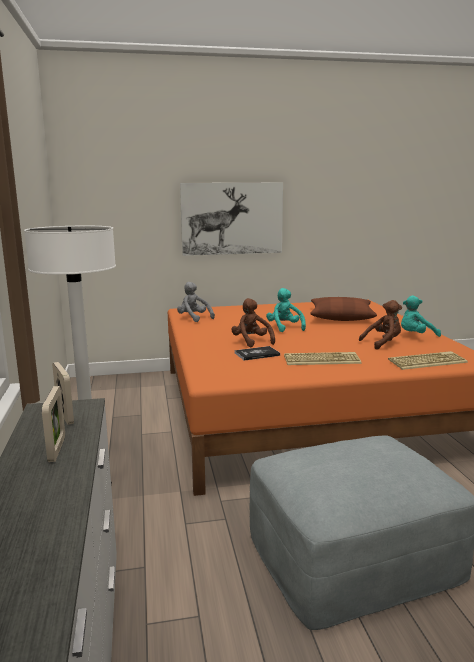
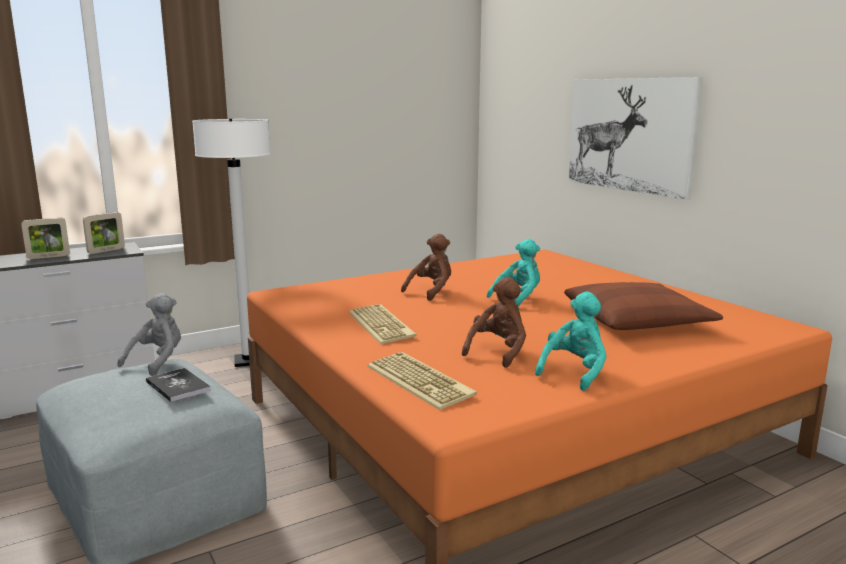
camera: 70 degrees right, 0 degrees up
(194, 318) = (509, 261): grey plush toy -> grey plush toy (158, 361)
(257, 354) = (381, 298): book -> book (178, 386)
(383, 343) = (498, 352): brown plush toy -> brown plush toy turned 105 degrees counterclockwise
(416, 336) = (574, 372): turquoise plush toy -> turquoise plush toy turned 75 degrees clockwise

